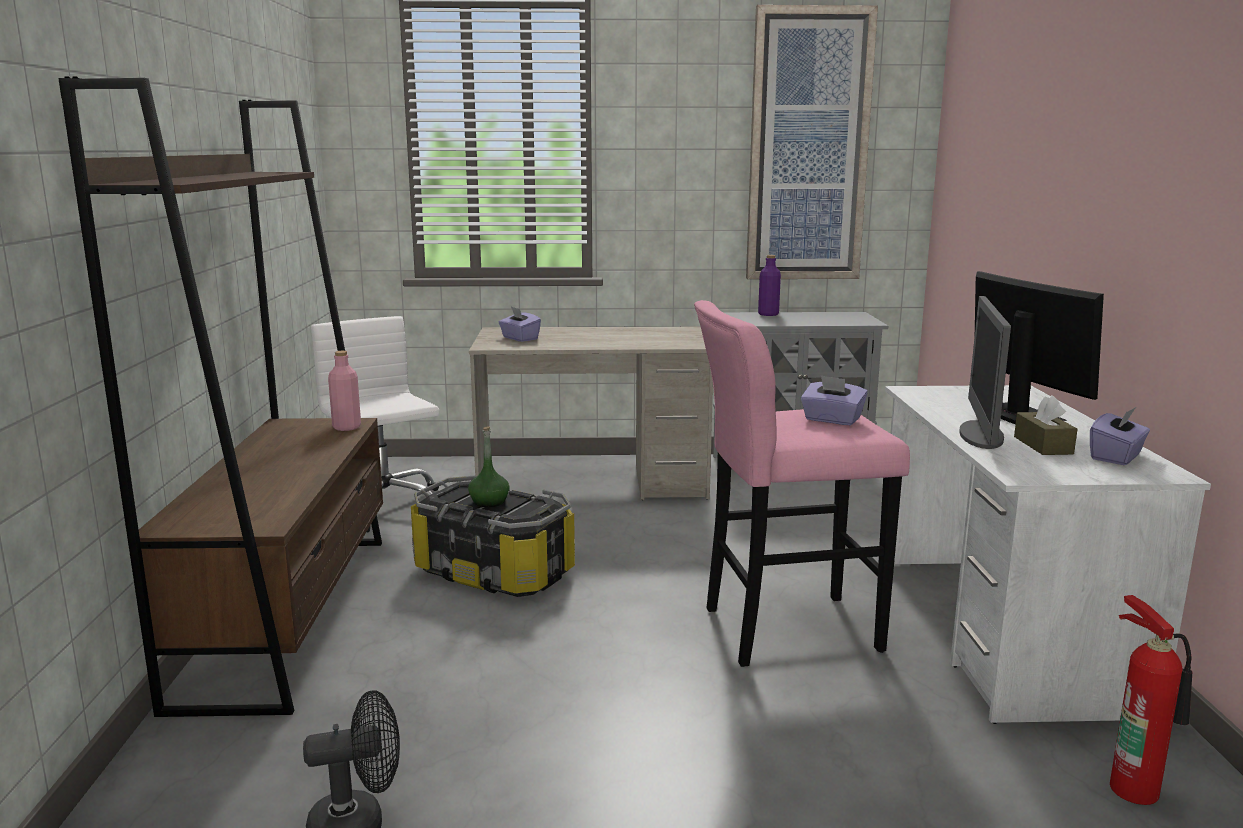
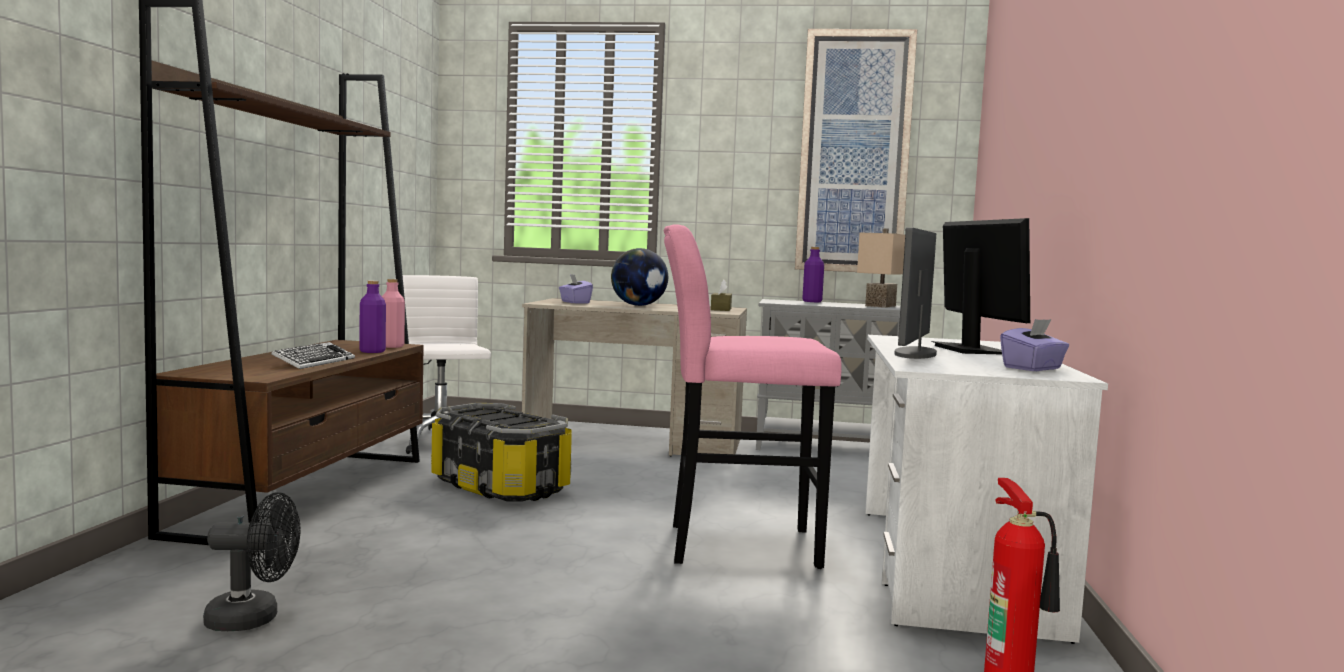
camera: 10 degrees right, 10 degrees down
(294, 478) = (314, 362): none -> keyboard
(336, 443) = (372, 351): none -> purple bottle
(489, 502) = (499, 418): green bottle -> none
(592, 337) = (638, 305): none -> globe
(832, 420) = (783, 339): purple tissue box -> none
(841, 317) = (879, 306): none -> beige table lamp
(1043, 445) = (968, 360): brown tissue box -> brown tissue box (721, 309)

